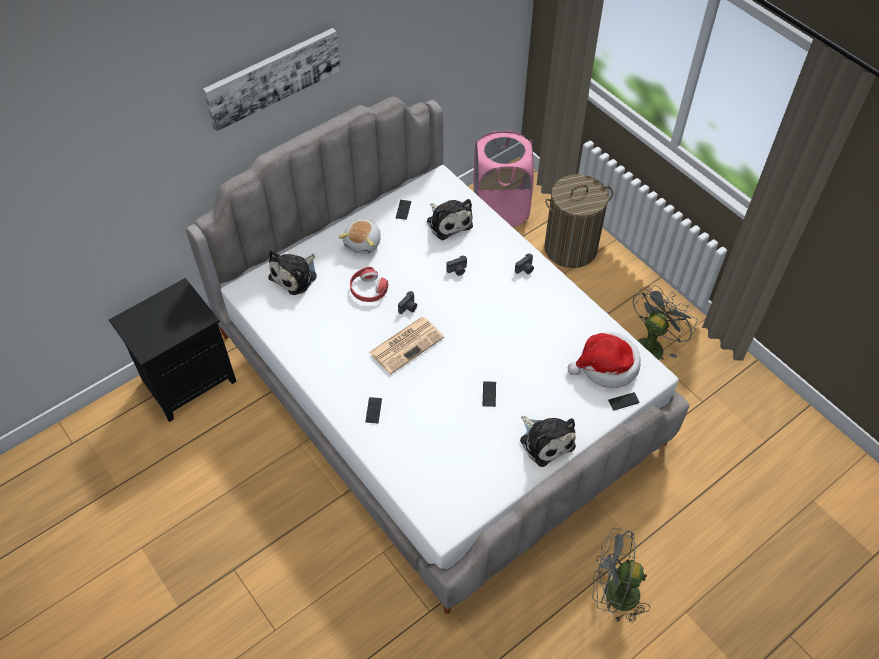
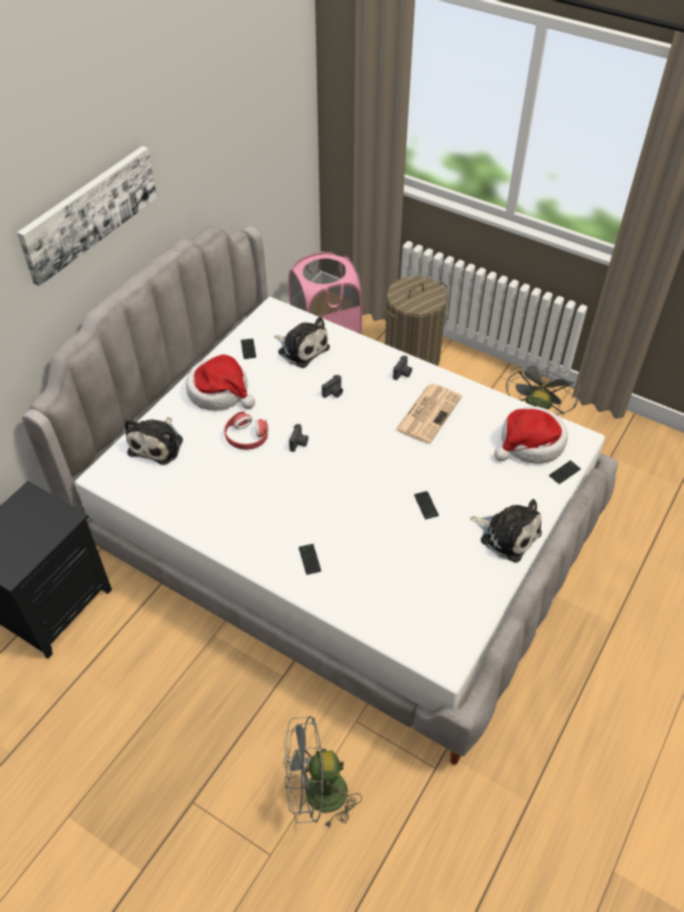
camera: 20 degrees left, 5 degrees down
(363, 243) = (220, 392): plush toy -> hat
(407, 344) = (314, 480): newspaper -> newspaper (428, 413)
(613, 593) = (614, 681): grey fan -> grey fan (316, 795)

